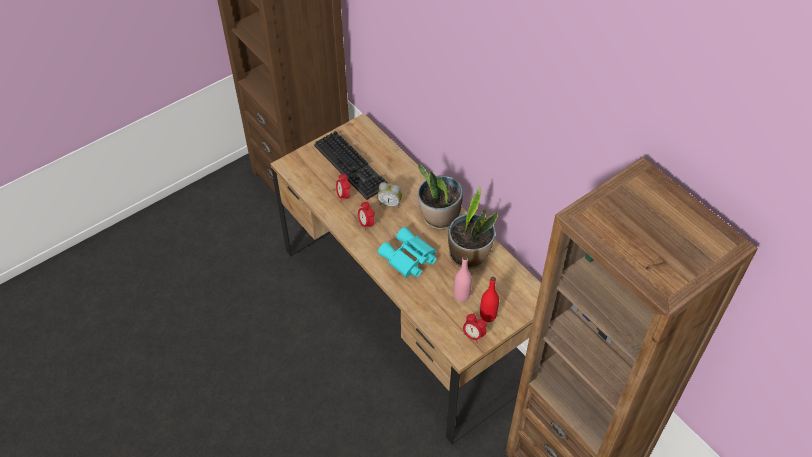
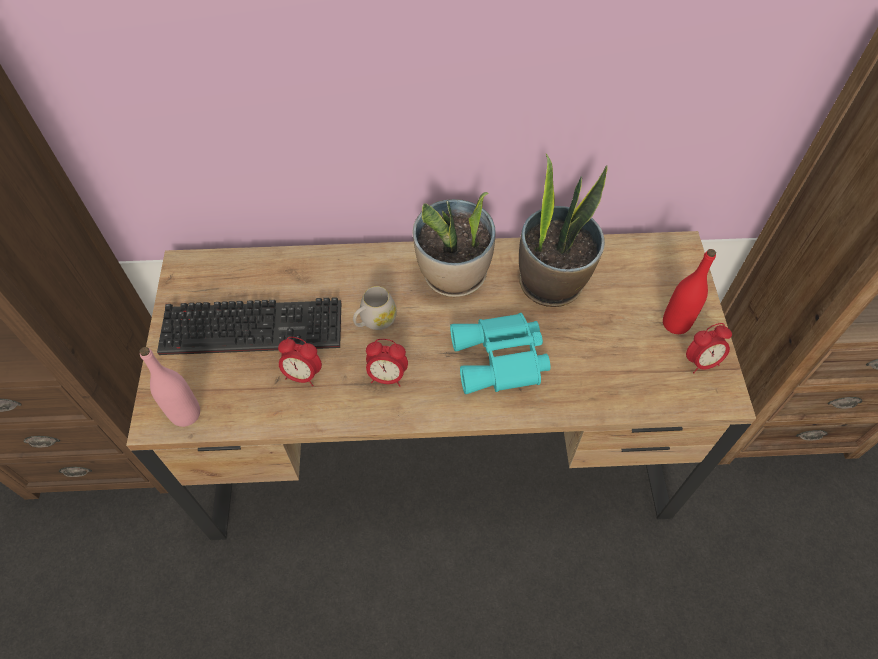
camera: 55 degrees left, 5 degrees up
(390, 203) = (374, 321): alarm clock -> white mug
(461, 295) = (618, 333): pink bottle -> pink bottle (185, 414)

